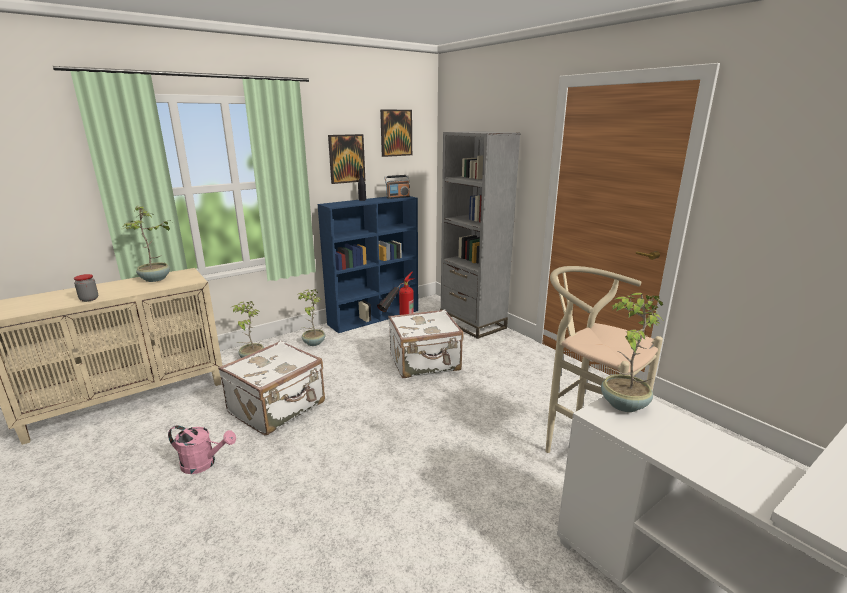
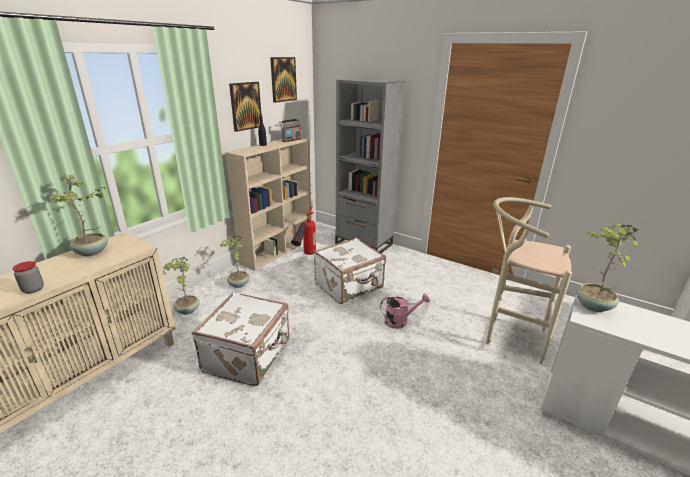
camera: 20 degrees left, 5 degrees up
(204, 464) = (214, 430): pink watering can -> pink watering can (400, 321)
(375, 317) = (278, 250): blue bookcase -> beige bookcase

